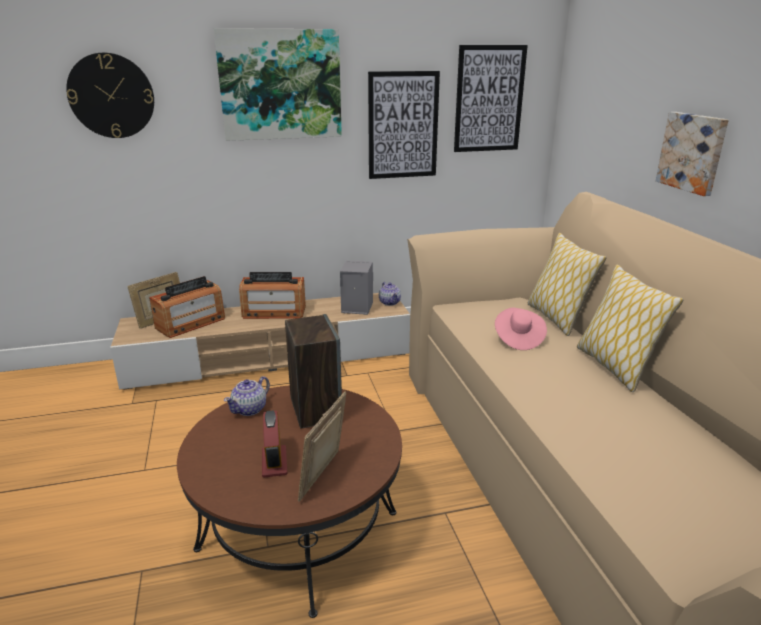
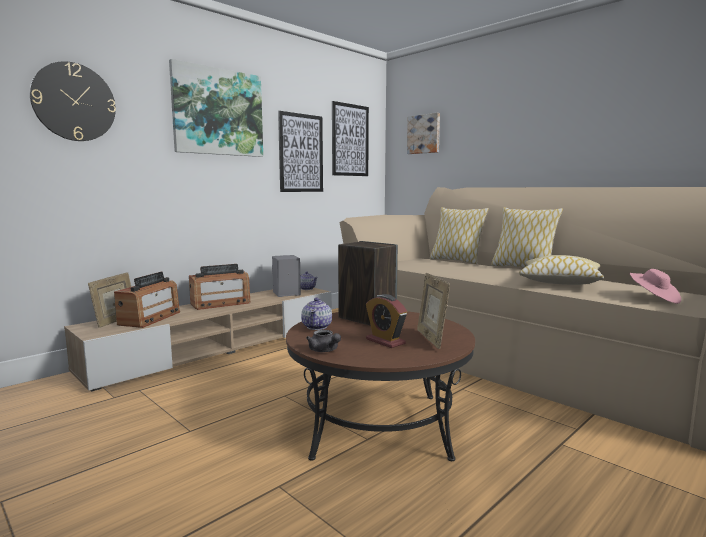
camera: 30 degrees left, 15 degrees down
(200, 458) = (325, 351): none -> grey teapot
(518, 339) = (455, 266): pink hat -> pink hat (653, 298)
(601, 425) = (559, 281): none -> pillow
(693, 152) = (505, 152): picture -> picture (424, 134)

